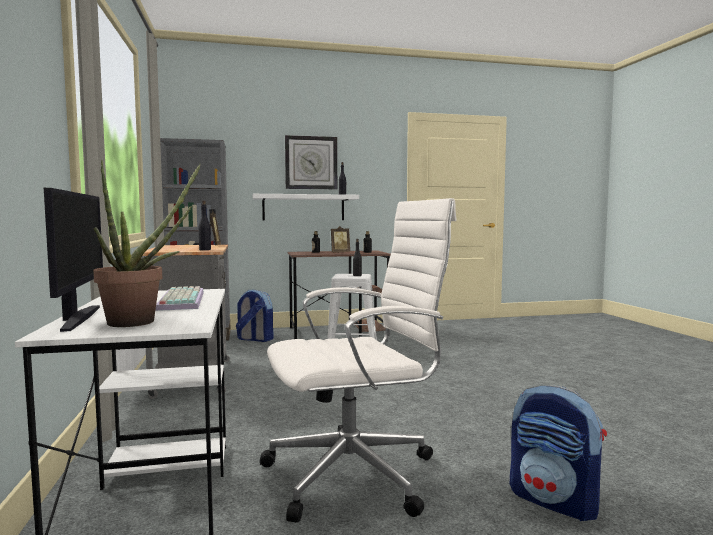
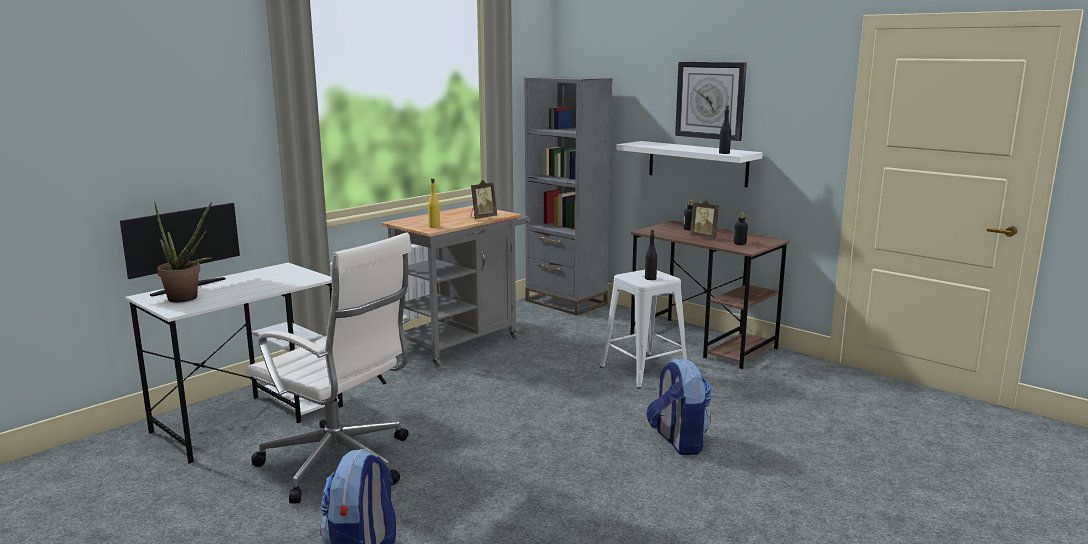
camera: 55 degrees right, 10 degrees up
(180, 300) = (268, 284): keyboard -> none
(205, 249) = (434, 227): black bottle -> yellow bottle
(254, 339) = (598, 322): backpack -> backpack (678, 441)

